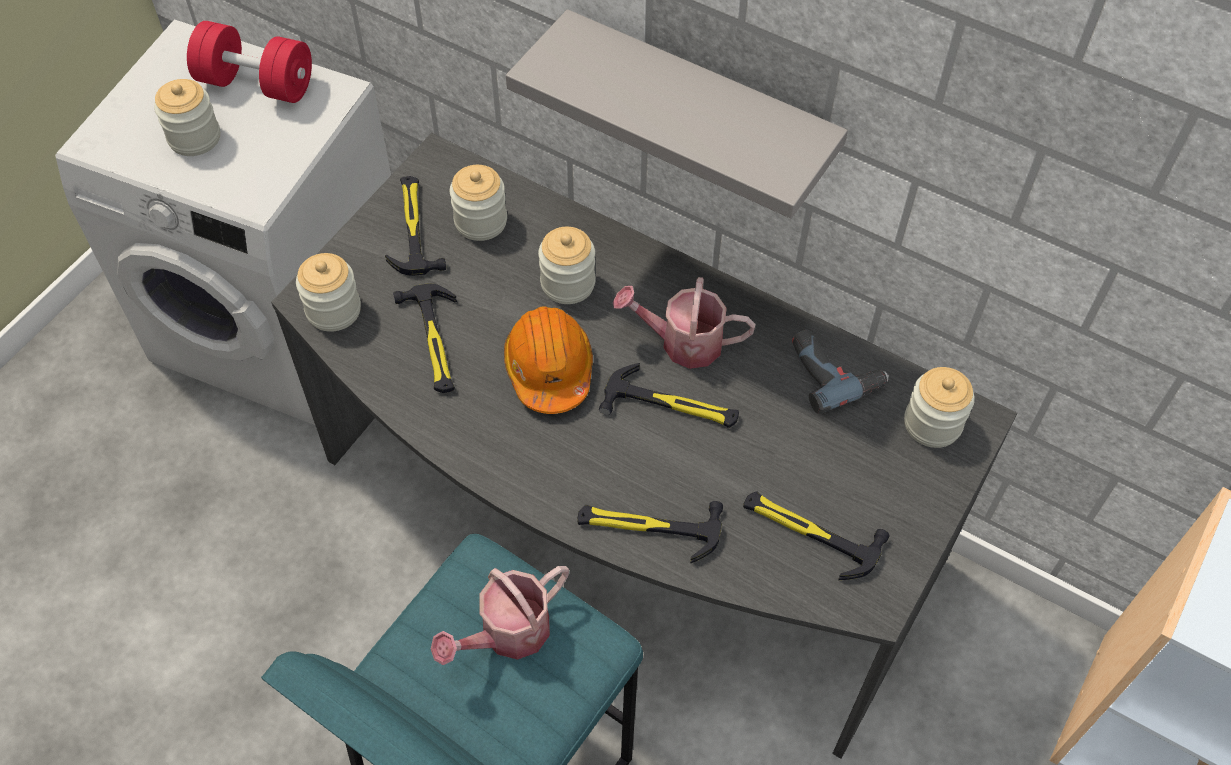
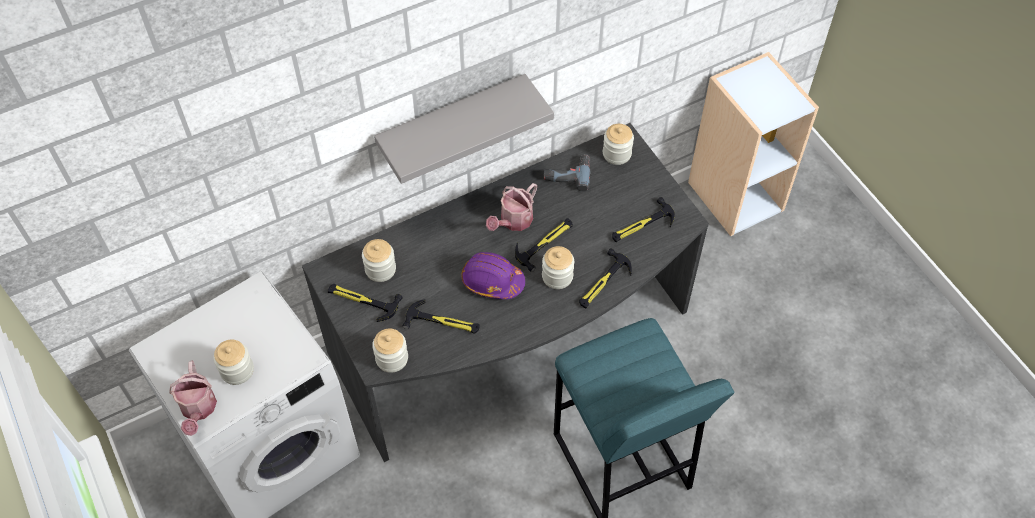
camera: 60 degrees left, 0 degrees up
(256, 84) = (219, 325): red dumbbell -> none
(507, 634) = (622, 363): watering can -> watering can (198, 409)
(549, 368) = (492, 281): orange hard hat -> purple hard hat
(568, 283) = (447, 250): jar -> jar (557, 276)

